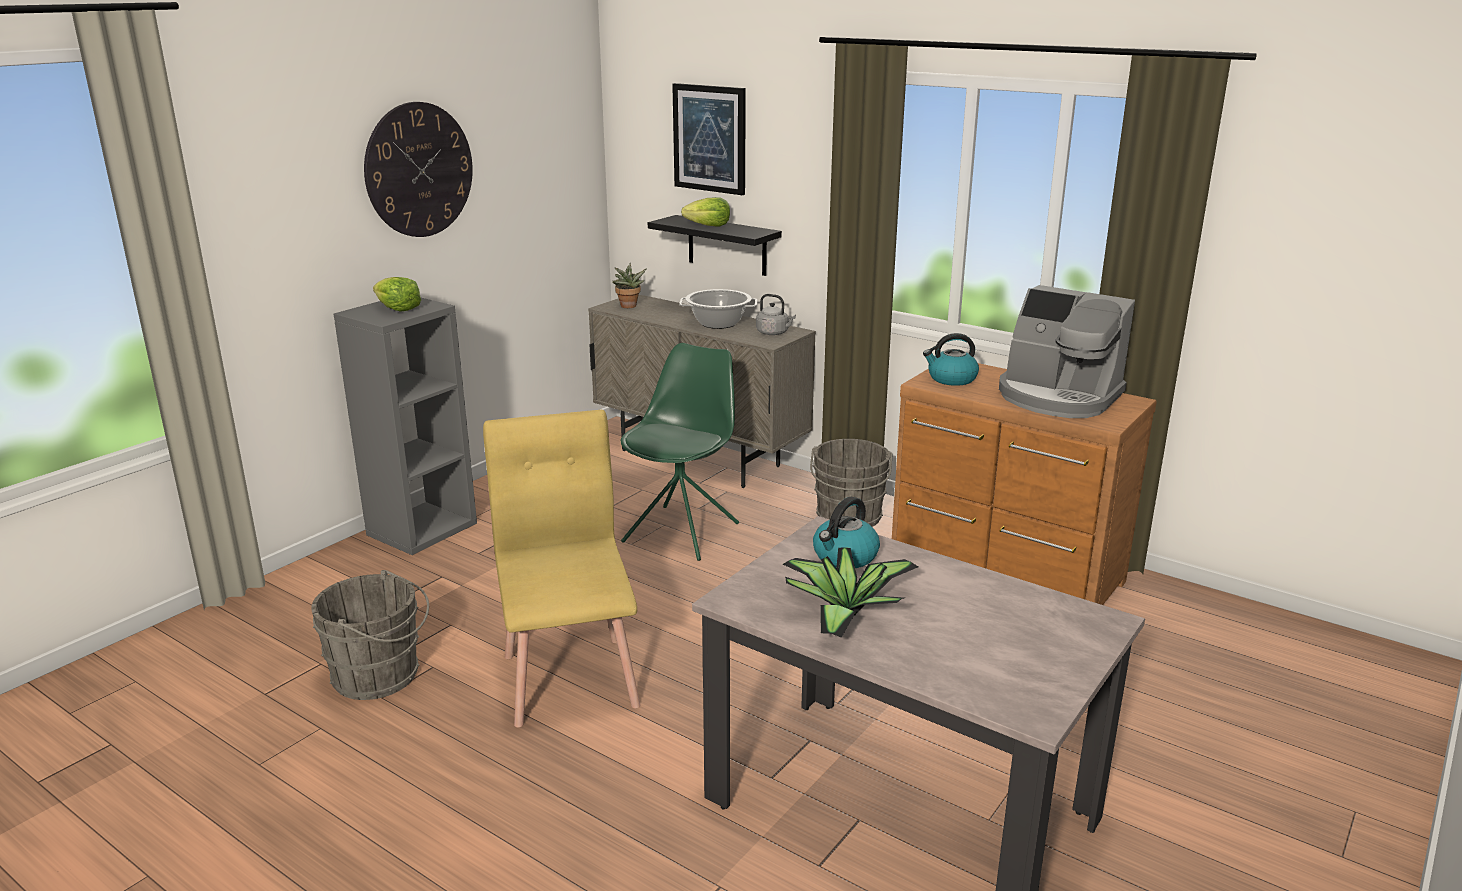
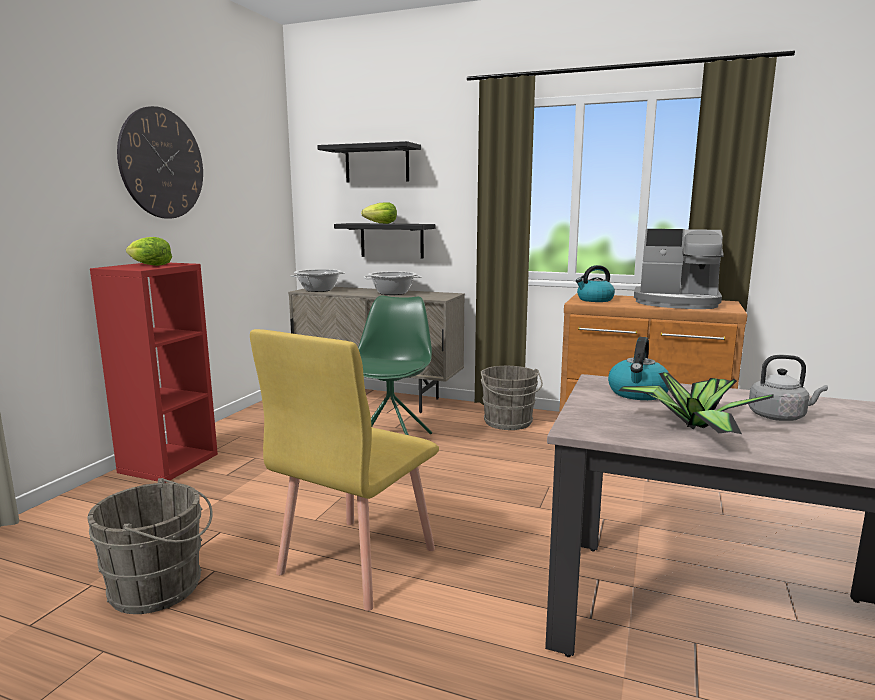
camera: 15 degrees left, 10 degrees down
(422, 528) = (169, 463): grey bookcase -> red bookcase
(571, 679) = (356, 561): yellow chair -> yellow chair turned 120 degrees counterclockwise
(628, 307) = (319, 290): potted plant -> cooking pot
(710, 138) = (377, 164): picture -> black shelf
(774, 333) = (437, 295): grey kettle -> grey kettle (779, 417)

